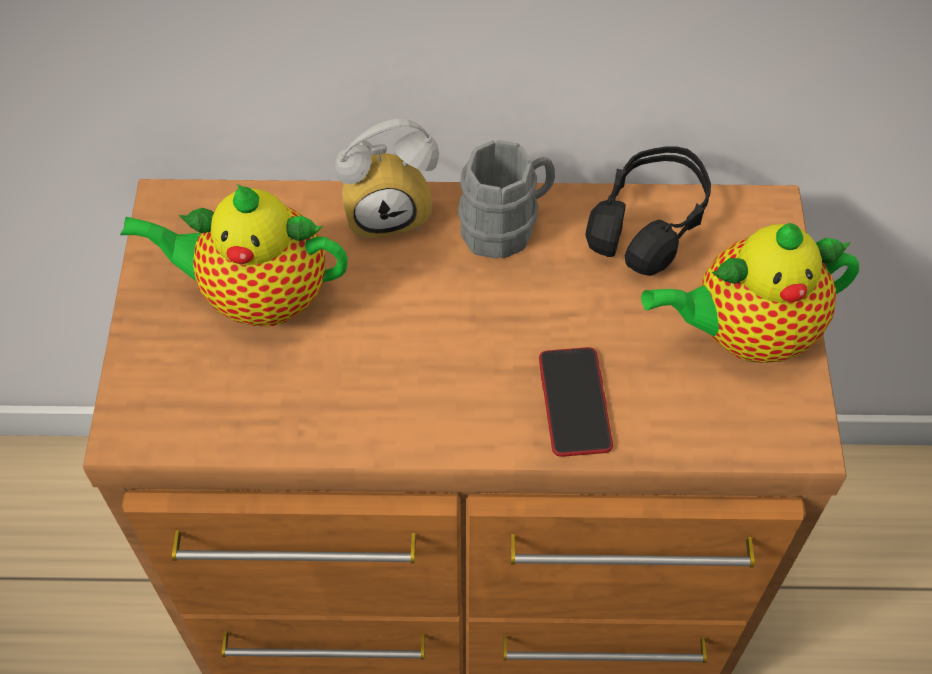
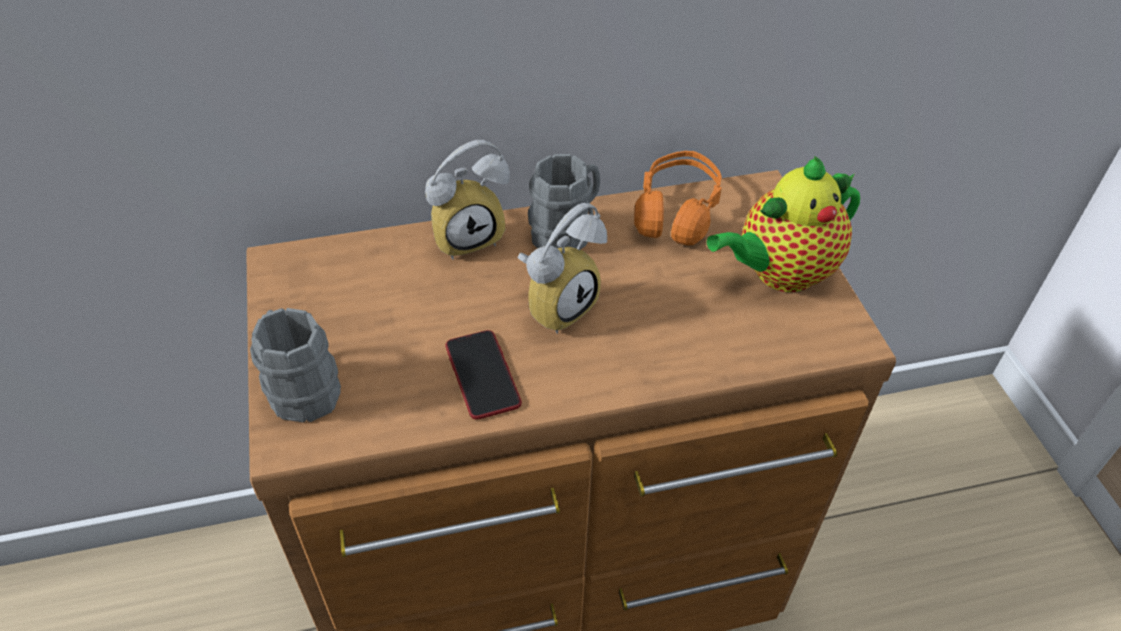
camera: 15 degrees left, 10 degrees down
(157, 369) = (300, 387): none -> grey mug
(257, 296) = (375, 315): teapot -> none
(466, 321) = (557, 303): none -> alarm clock
(574, 402) = (666, 346): phone -> phone (482, 375)
(648, 223) = (677, 211): black headphones -> orange headphones

